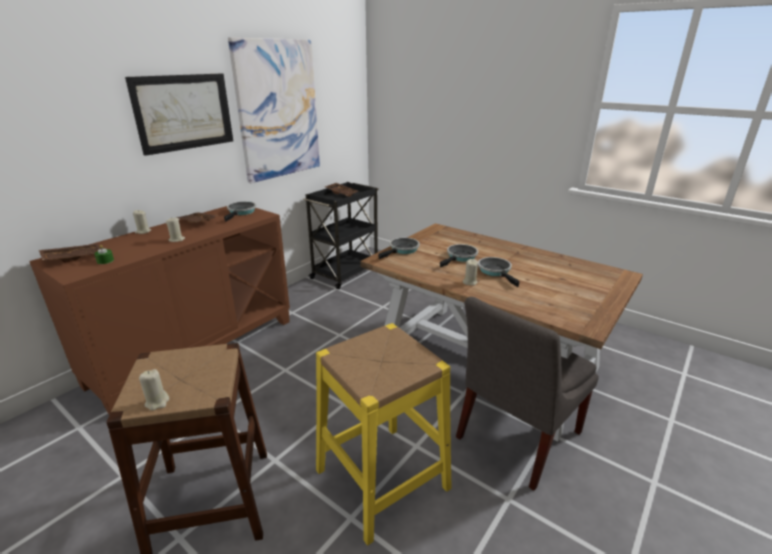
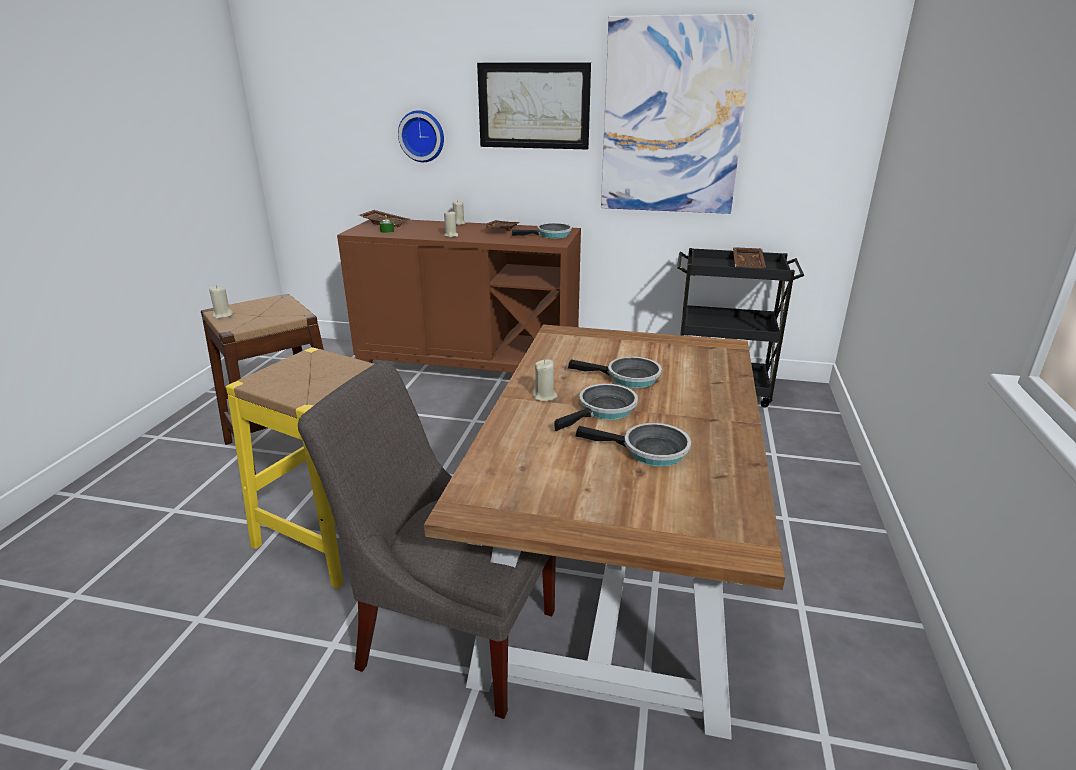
camera: 65 degrees right, 0 degrees up
(75, 156) = (422, 136): none -> wall clock
(402, 250) = (605, 338): frying pan -> frying pan (649, 451)

